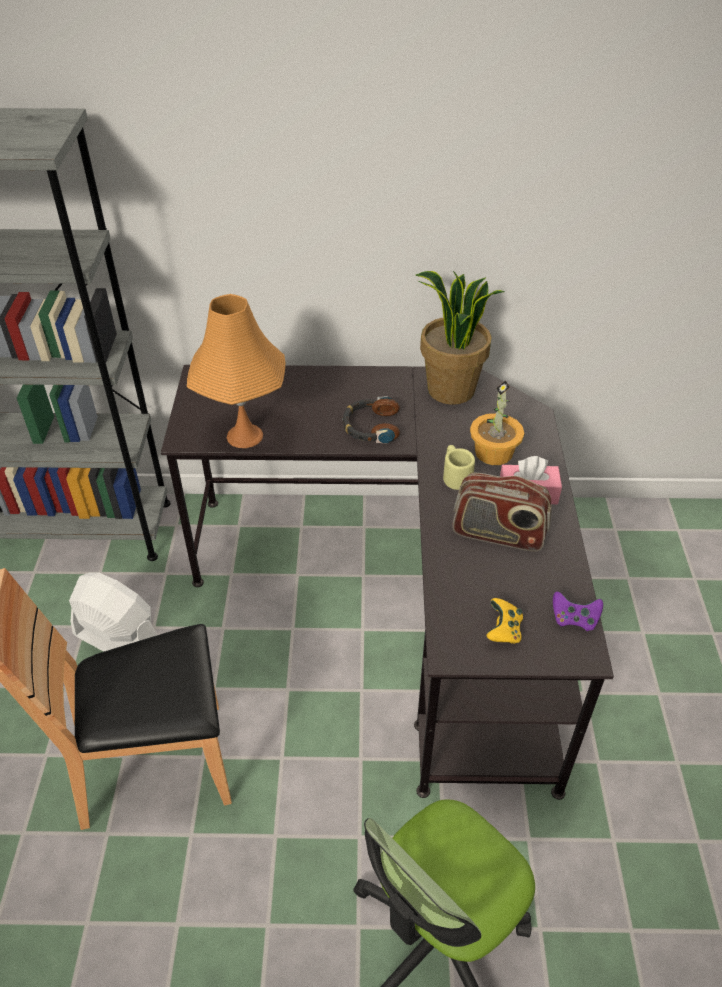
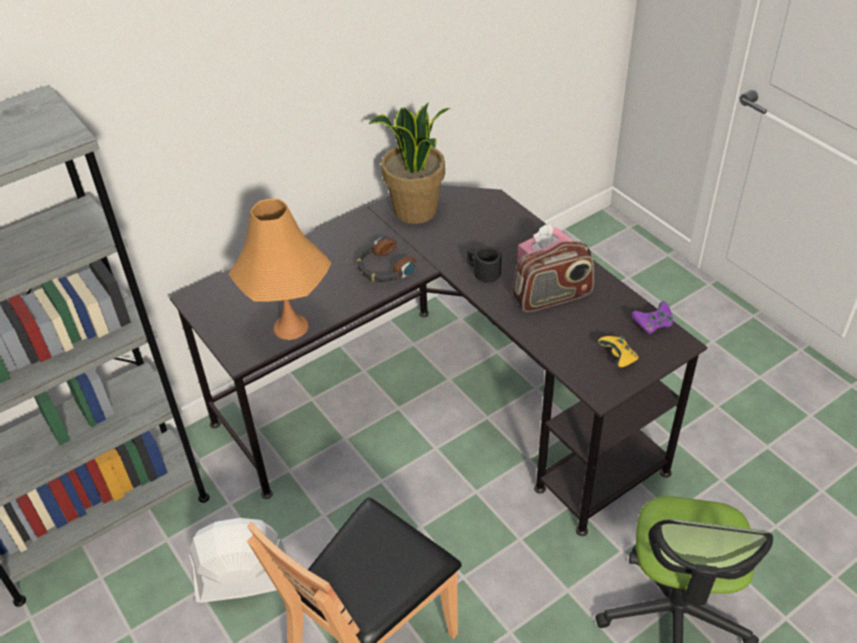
camera: 35 degrees left, 0 degrees up
(455, 475) = (483, 272): beige mug -> black mug
(494, 452) = (493, 241): potted plant -> none

